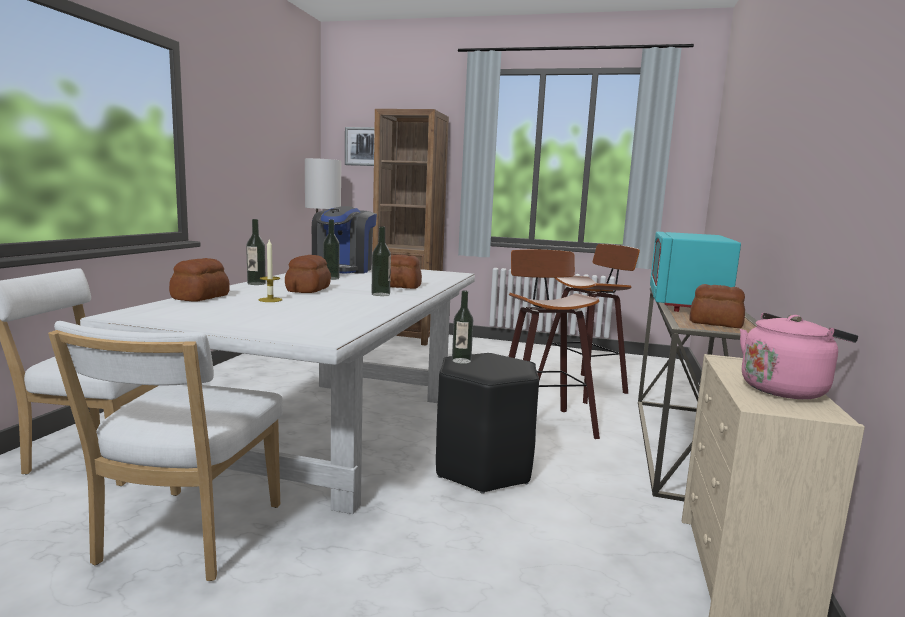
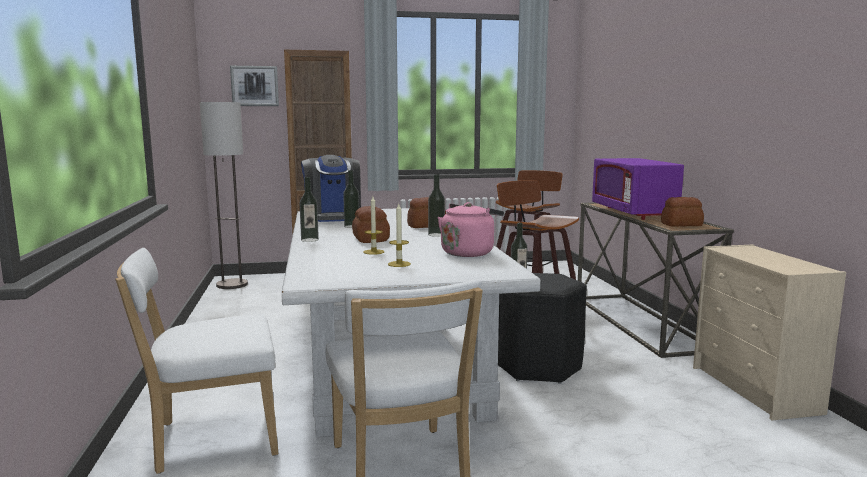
camera: 25 degrees left, 0 degrees up
(201, 297) = (312, 258): bread -> none
(252, 313) = (399, 264): none -> candle
(685, 303) = (633, 213): turquoise microwave -> purple microwave
(785, 389) = (781, 260): pink kettle -> pink kettle (469, 252)

